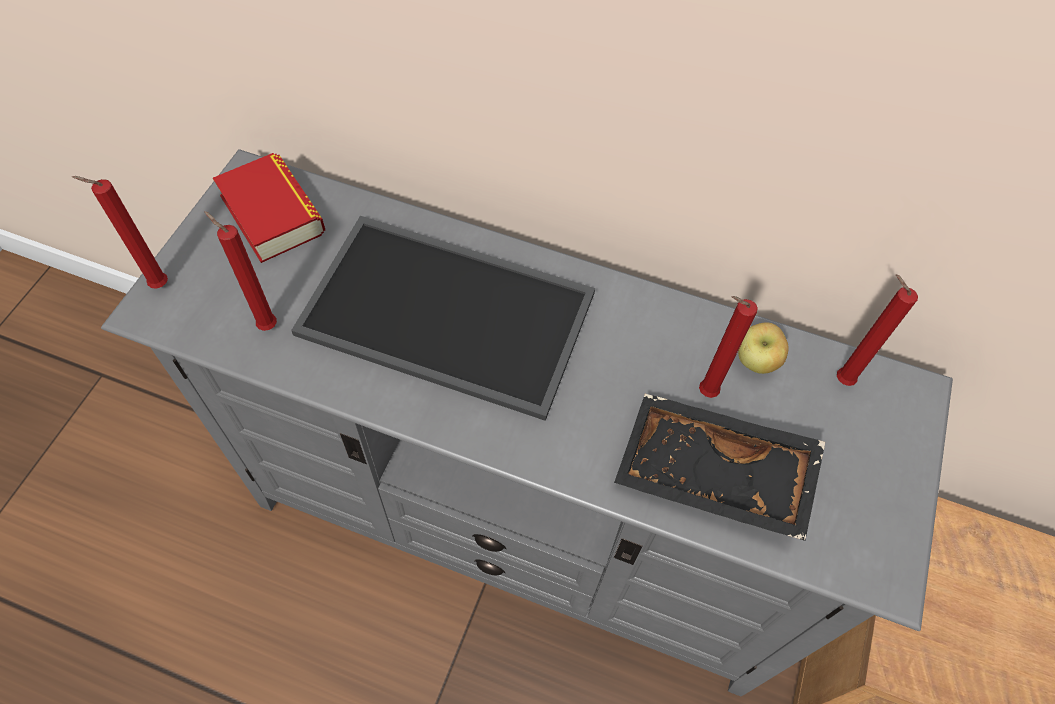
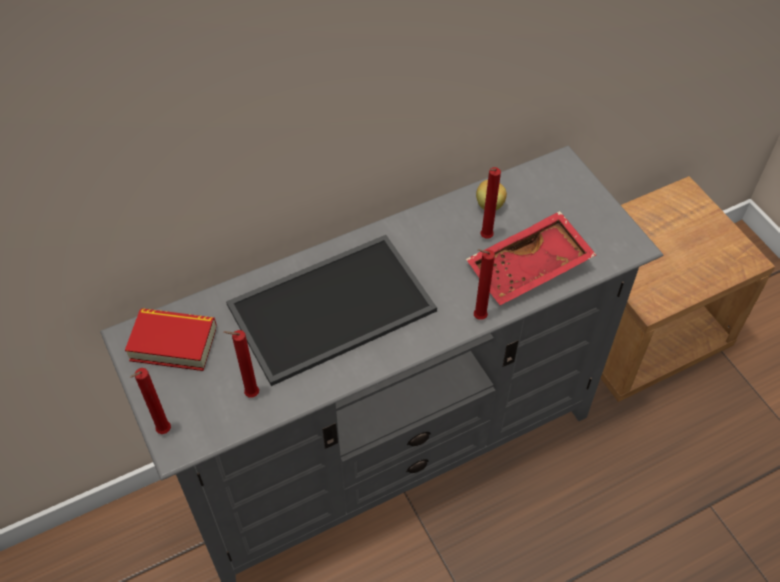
camera: 45 degrees left, 5 degrees down
(712, 477) = (529, 269): black tray -> red tray
(840, 379) = (529, 183): red candle -> red candle (477, 317)

